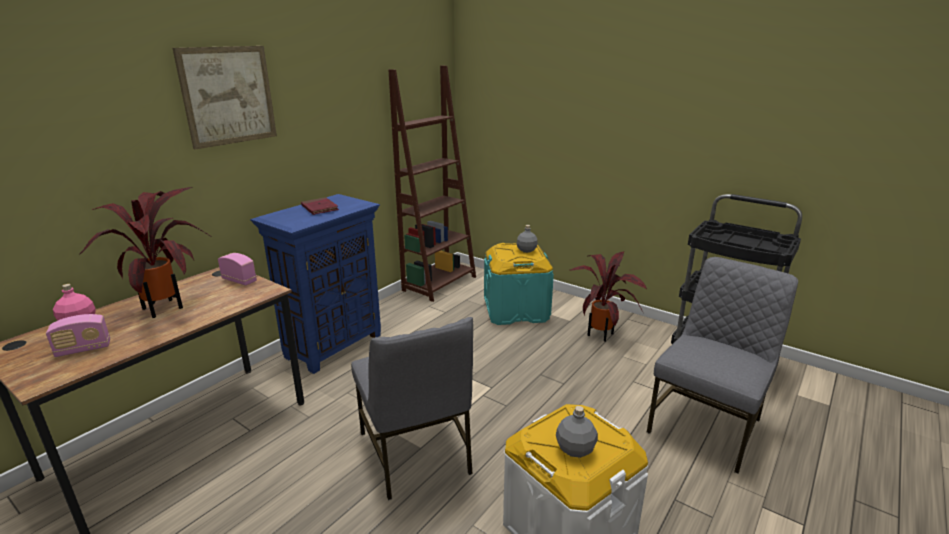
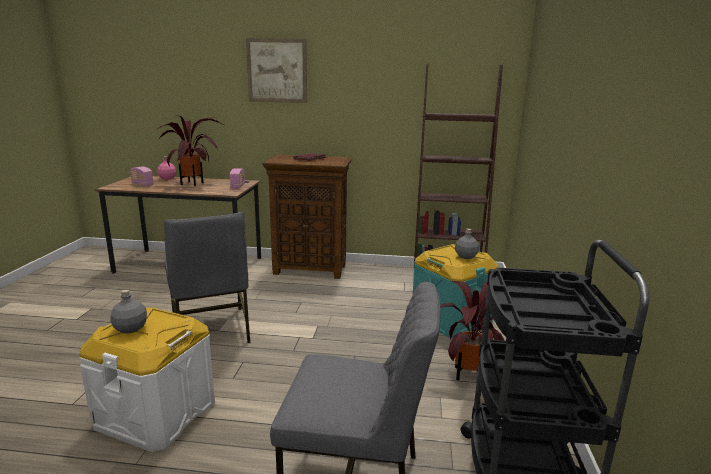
camera: 60 degrees right, 5 degrees down
(334, 345) = (311, 269): blue cabinet -> brown cabinet
(416, 453) = (211, 330): grey chair -> grey chair turned 60 degrees counterclockwise

